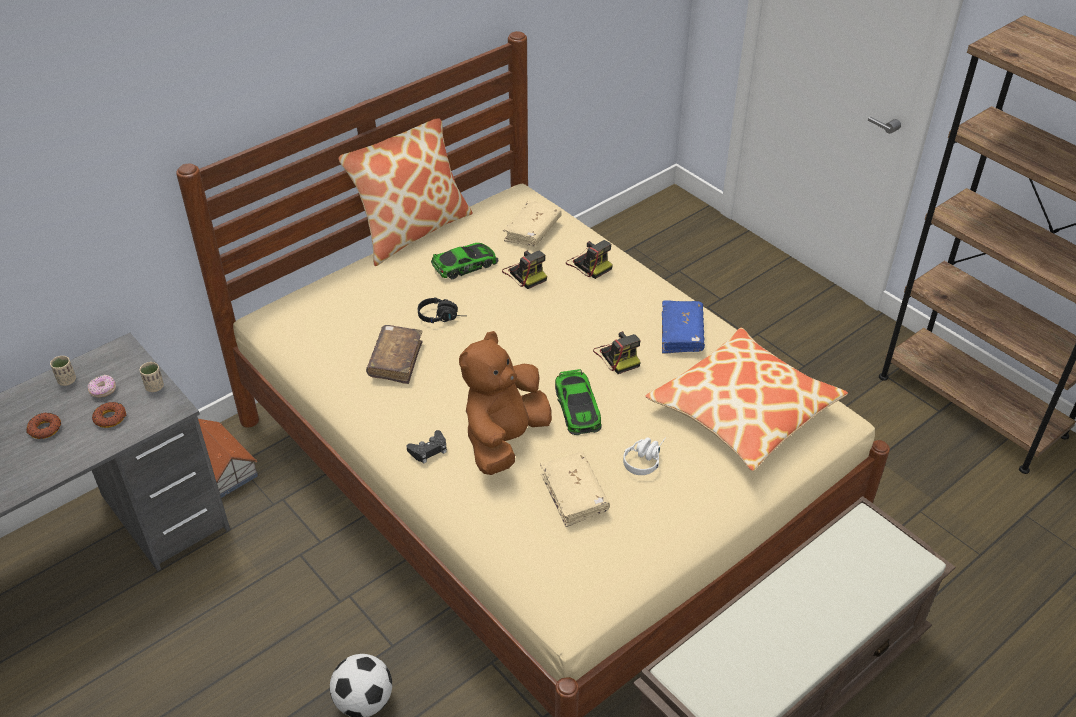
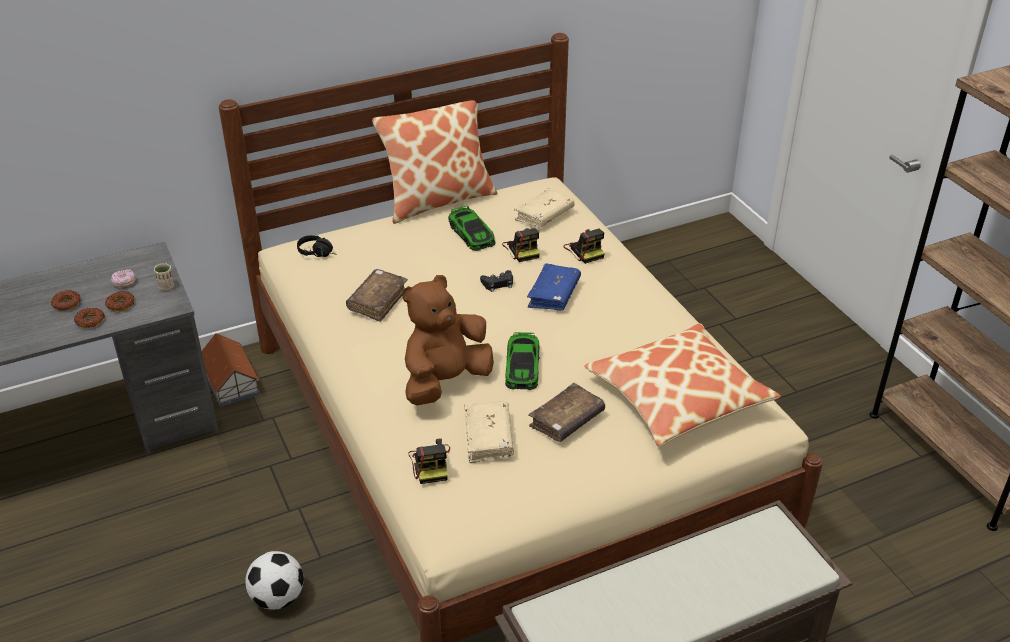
camera: 15 degrees right, 5 degrees down
(67, 380) = (99, 270): beige cup -> none
(82, 445) = (90, 321): none -> donut
(429, 450) = (375, 378): black game controller -> black game controller (498, 284)
(443, 317) = (433, 273): black headphones -> black headphones (319, 253)
(465, 265) = (471, 234): toy car -> toy car turned 75 degrees clockwise
(617, 356) = (578, 330): camera -> camera (431, 464)
(645, 459) = (566, 420): white headphones -> brown book
(681, 333) = (646, 322): blue book -> blue book (554, 294)

